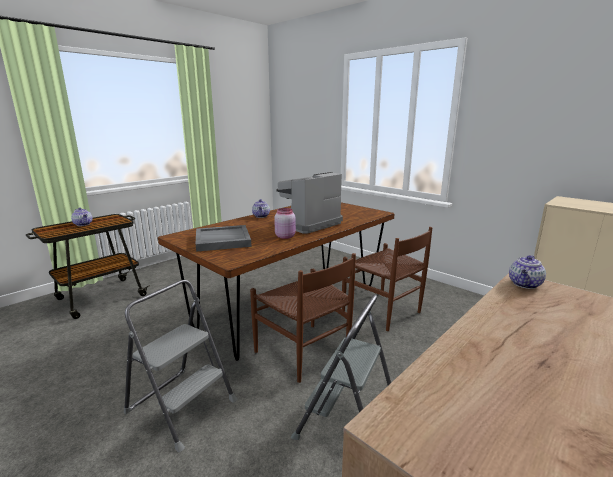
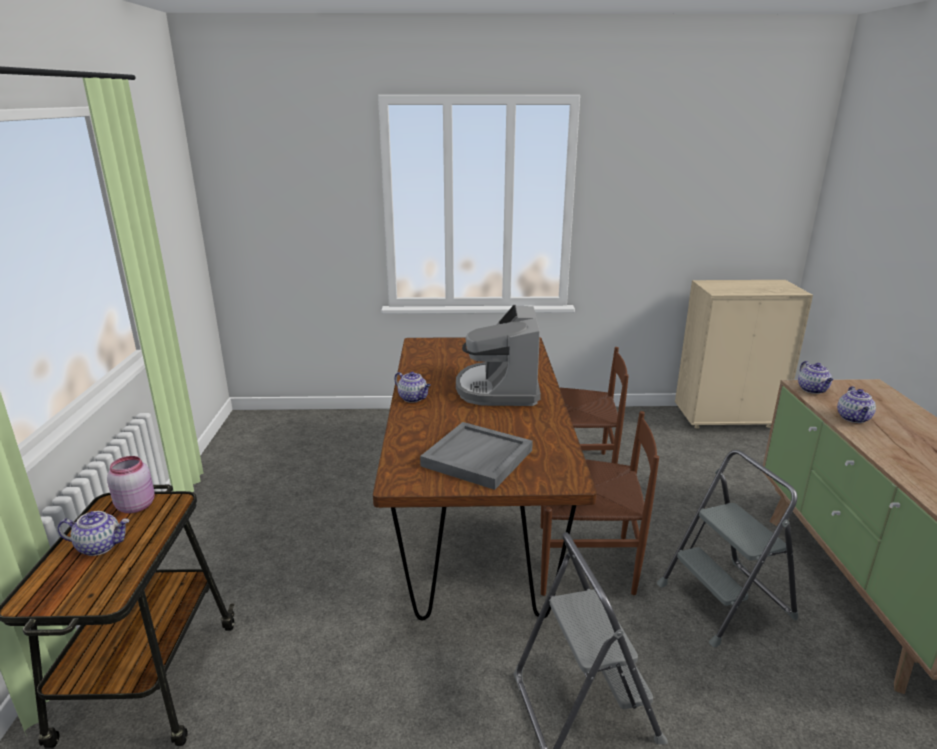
camera: 45 degrees left, 5 degrees up
(285, 236) = (527, 418): pink jar -> pink jar (136, 505)
(510, 310) = (854, 418): none -> teapot

